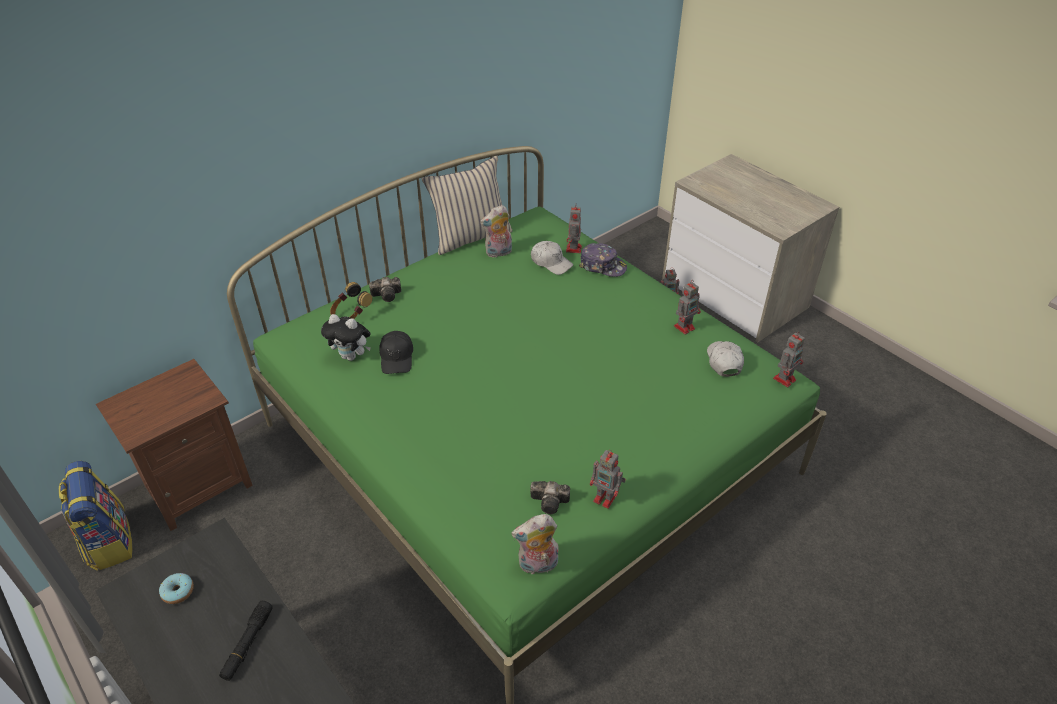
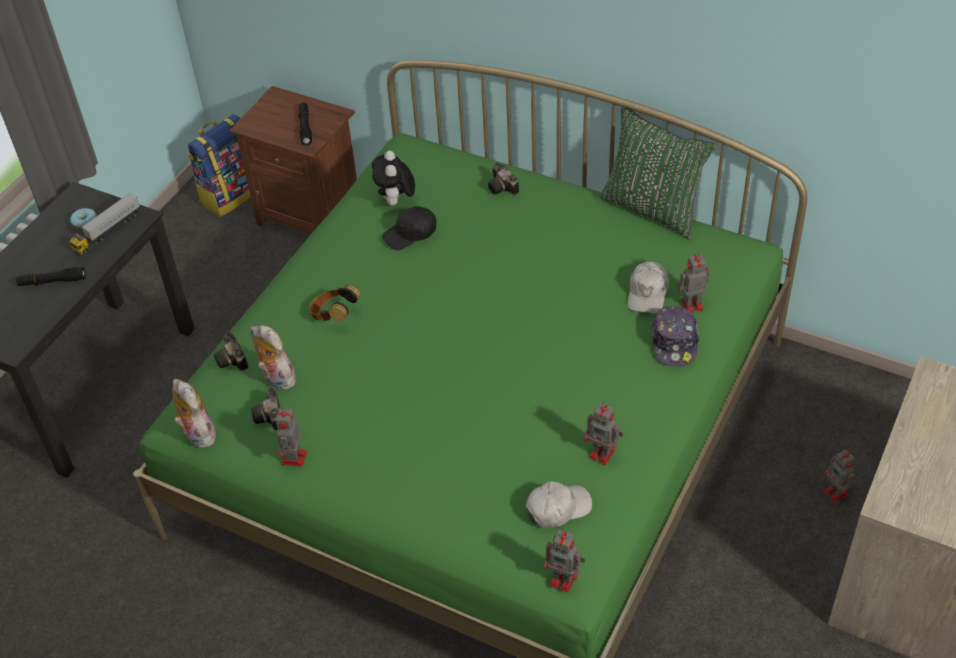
camera: 70 degrees right, 5 degrees up
(183, 395) = (305, 127): none -> black flashlight
(212, 572) = (107, 232): none -> toy truck
(351, 316) = (454, 176): headphones -> headphones (334, 316)
(465, 513) = (233, 361): none -> camera
(470, 237) = (653, 208): beige pillow -> green pillow
(498, 253) = (636, 243): plush toy -> plush toy (276, 379)

